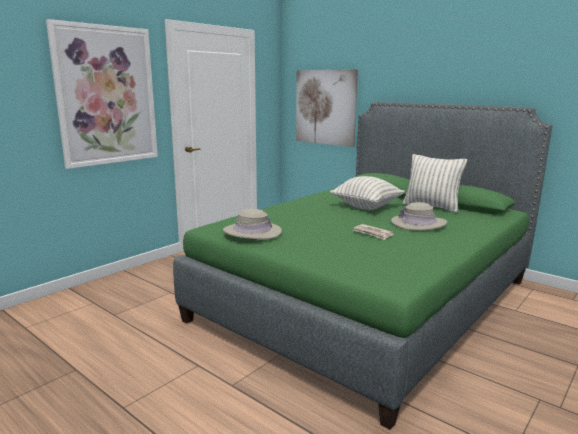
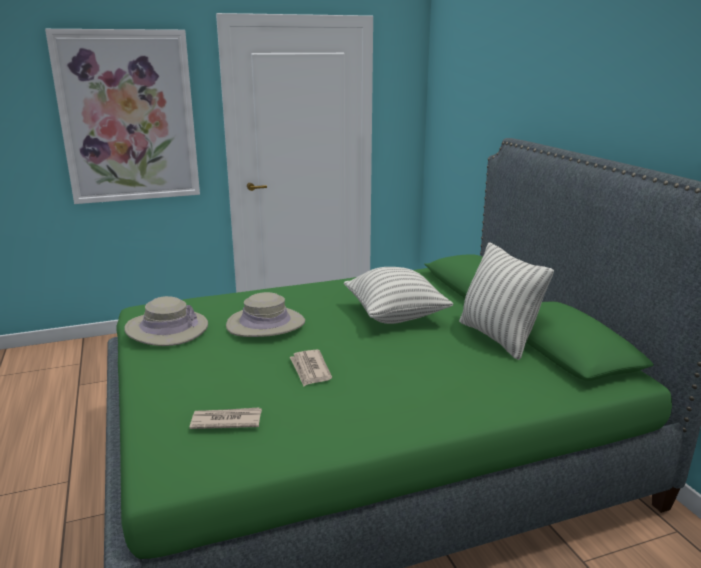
camera: 30 degrees right, 5 degrees up
(325, 107) = (465, 136): picture -> none
(377, 259) = (225, 421): none -> newspaper
(418, 224) = (410, 368): beige hat -> beige hat (265, 324)

